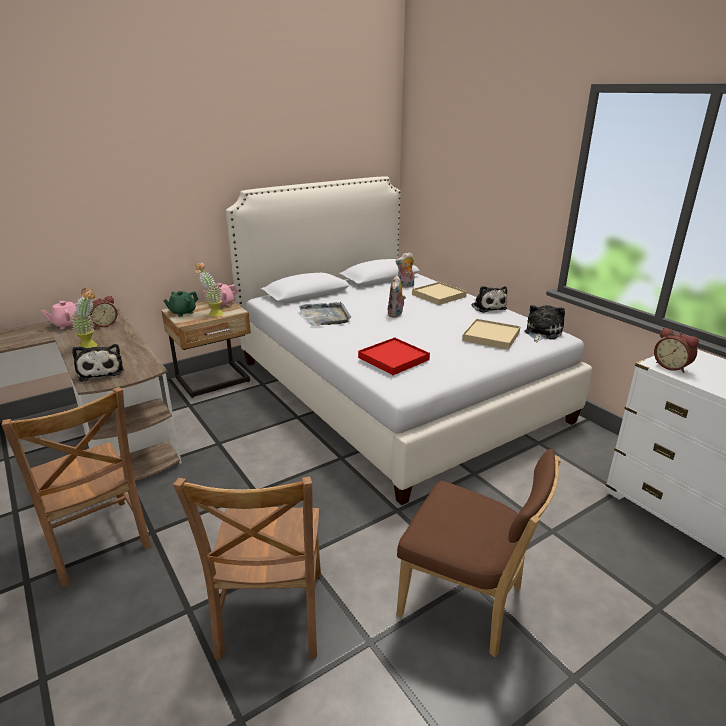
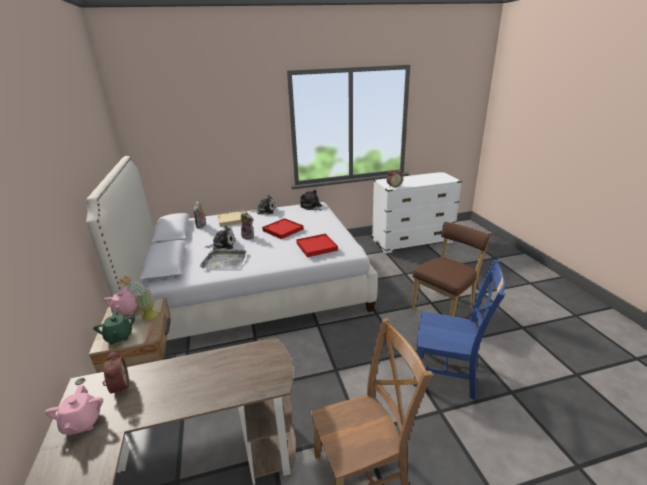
camera: 70 degrees left, 0 degrees up
(92, 346) = (180, 392): potted plant -> none
(101, 371) = (252, 379): plush toy -> plush toy (222, 245)
(271, 617) = (448, 374): brown chair -> blue chair
(431, 328) = (283, 230): none -> red tray
(491, 336) = (306, 218): beige tray -> none

